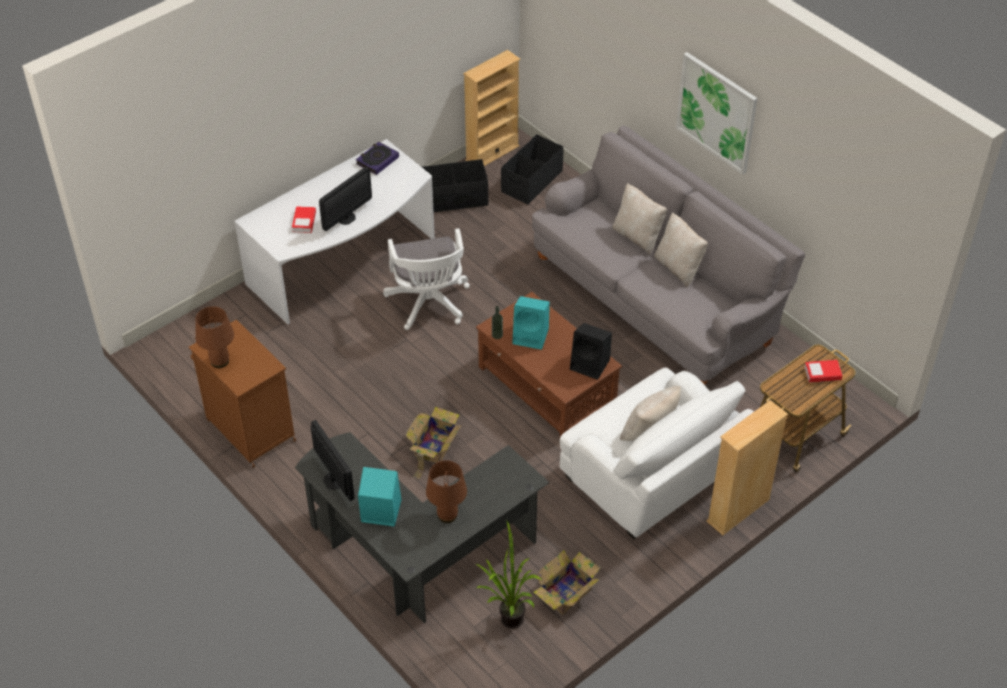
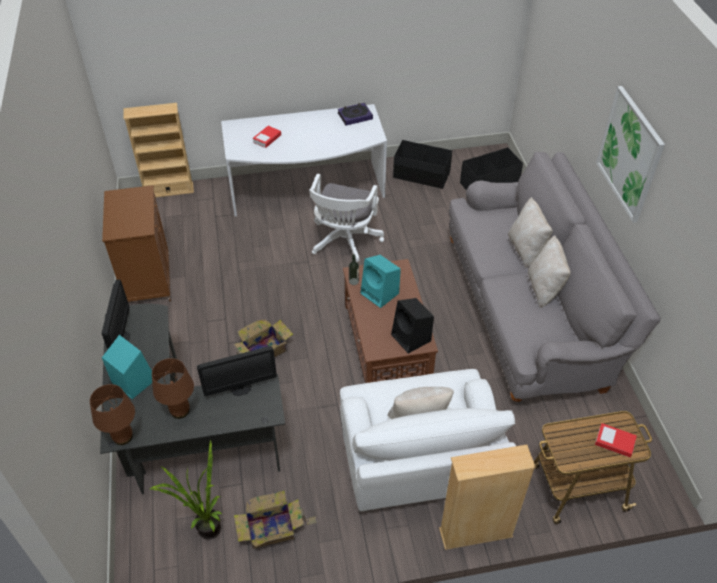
camera: 30 degrees right, 0 degrees up
(219, 361) = (114, 210): brown table lamp -> brown table lamp (122, 437)
(346, 218) = (299, 147): monitor -> monitor (240, 388)
(492, 153) = (473, 154): beige bookcase -> beige bookcase (169, 190)

